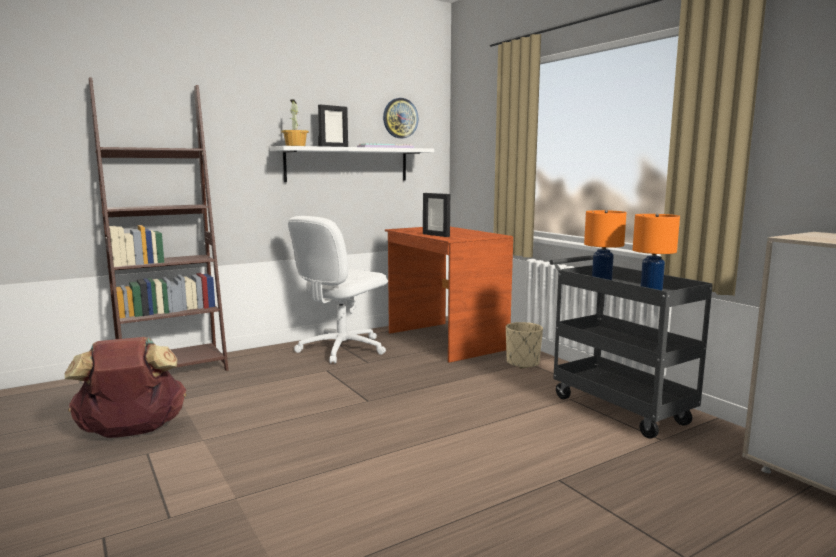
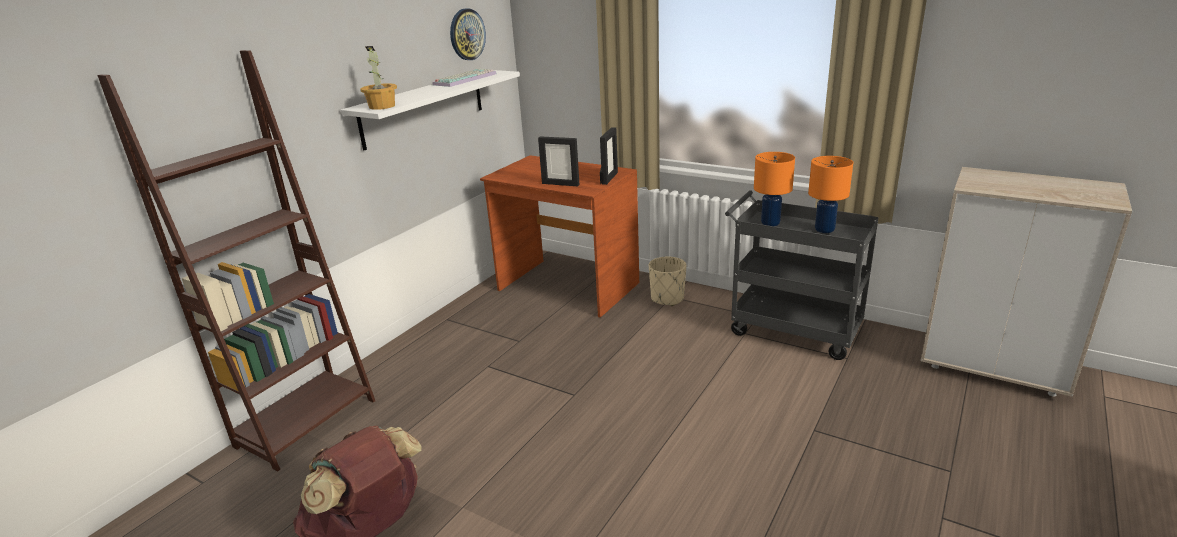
camera: 25 degrees left, 15 degrees up
(333, 147) = (413, 93): picture frame -> picture frame (609, 178)
(341, 348) = (470, 329): white office chair -> none

